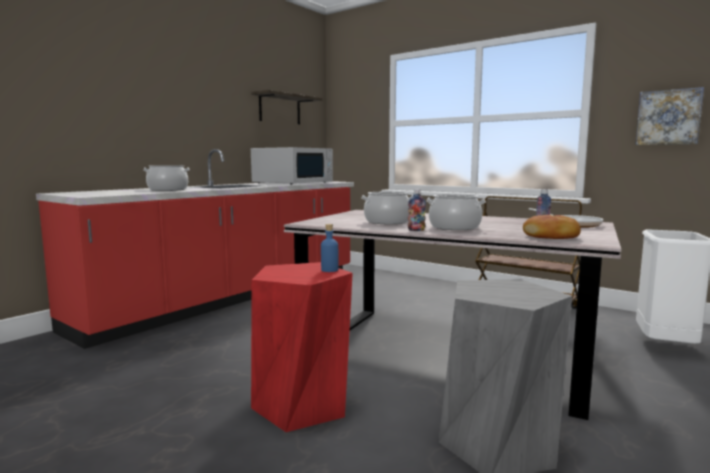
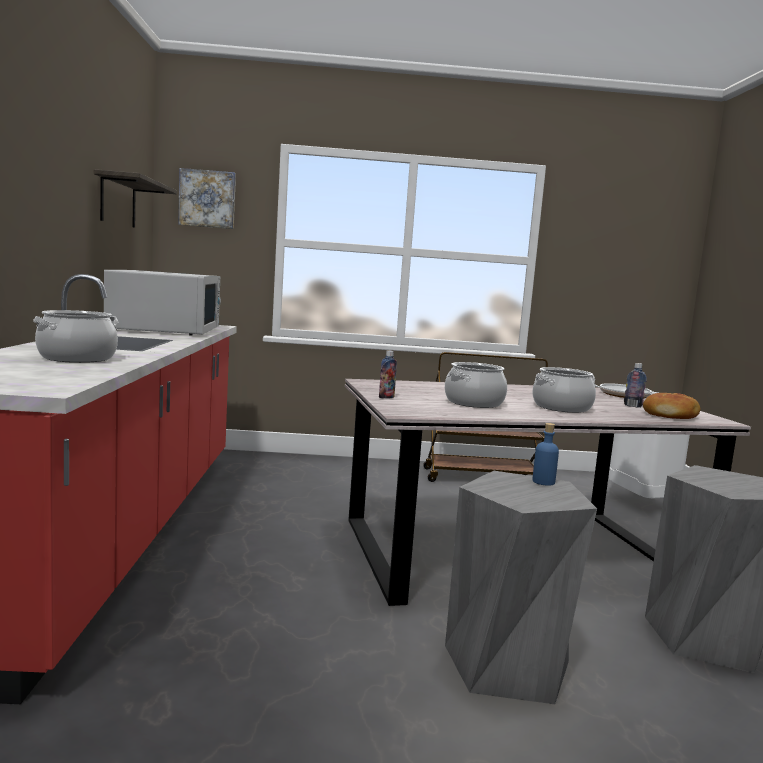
camera: 40 degrees left, 0 degrees up
(301, 404) = (507, 665): red stool -> grey stool
(416, 230) = (553, 416): bottle -> bottle (386, 397)
(668, 117) = (606, 276): picture -> picture (207, 199)

